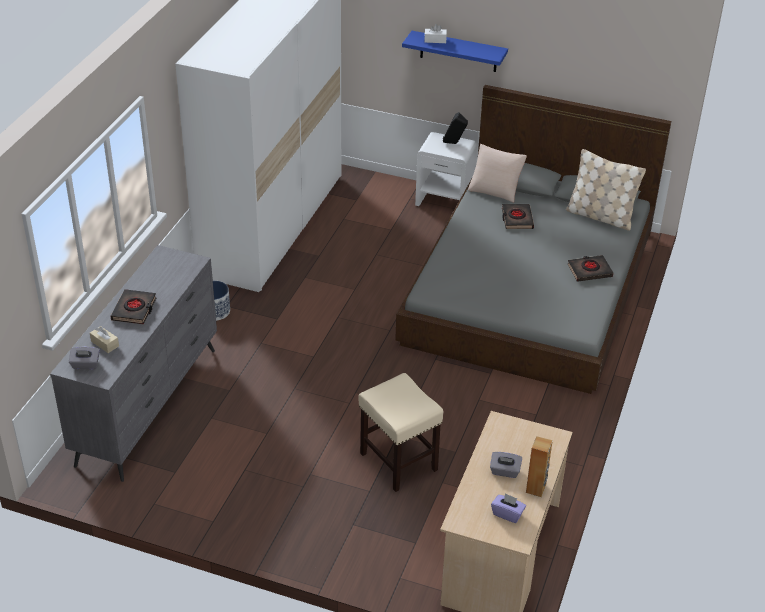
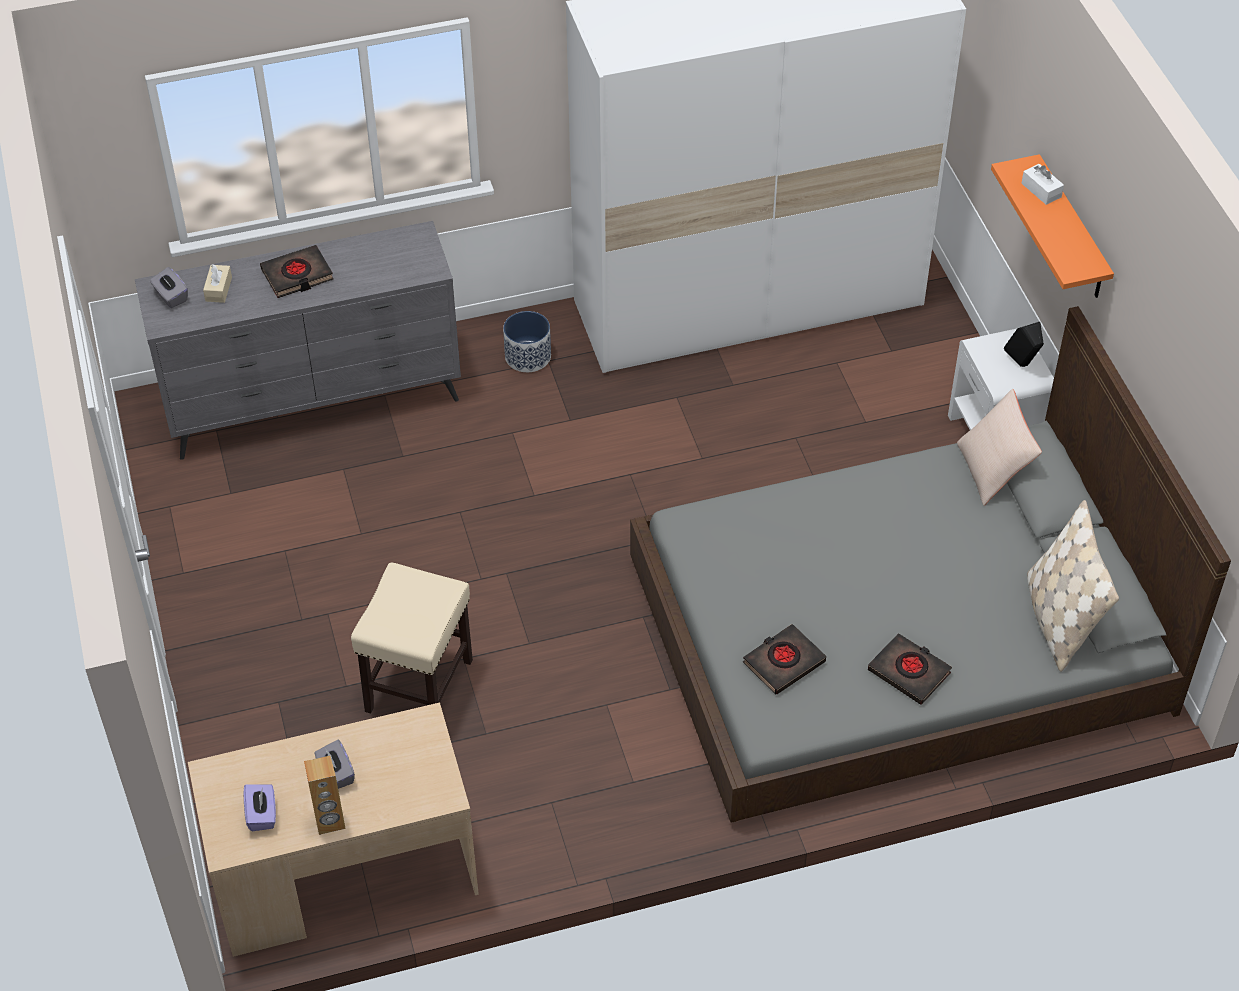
camera: 55 degrees right, 10 degrees up
(458, 51) = (1072, 230): blue shelf -> orange shelf
(517, 219) = (946, 530): black book -> black book (783, 662)

